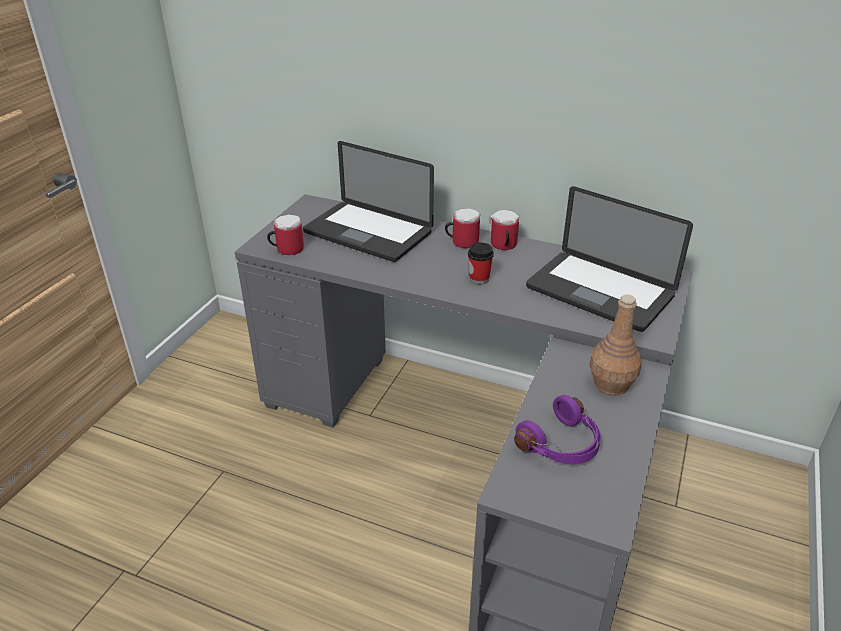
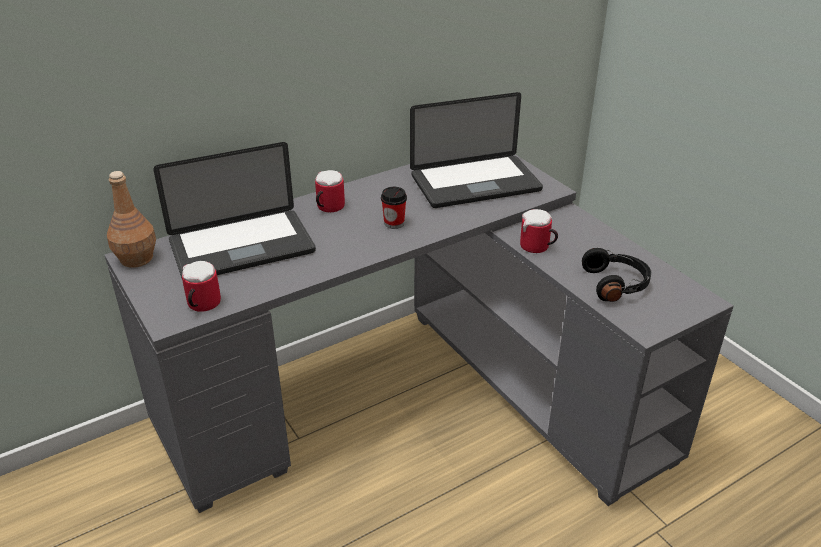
camera: 55 degrees left, 0 degrees up
(502, 246) = (361, 192): mug -> mug (537, 248)
(562, 445) = (616, 284): purple headphones -> black headphones
(610, 384) = (570, 234): brown bottle -> brown bottle (136, 259)

